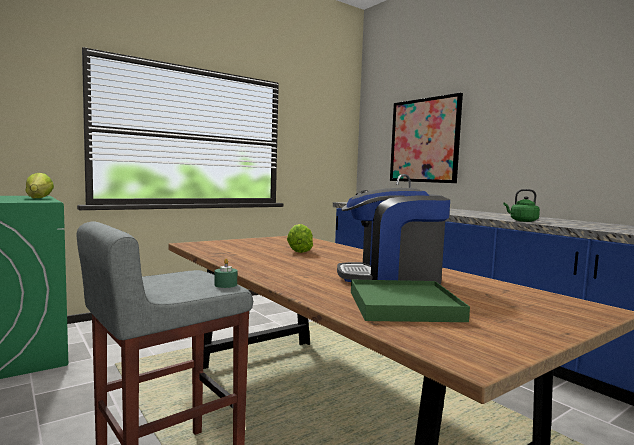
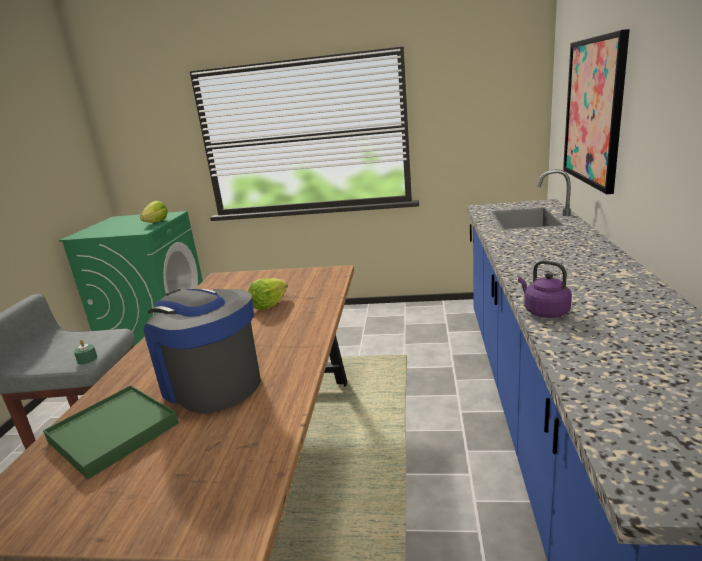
camera: 45 degrees right, 15 degrees up
(522, 221) = (544, 311): green kettle -> purple kettle

